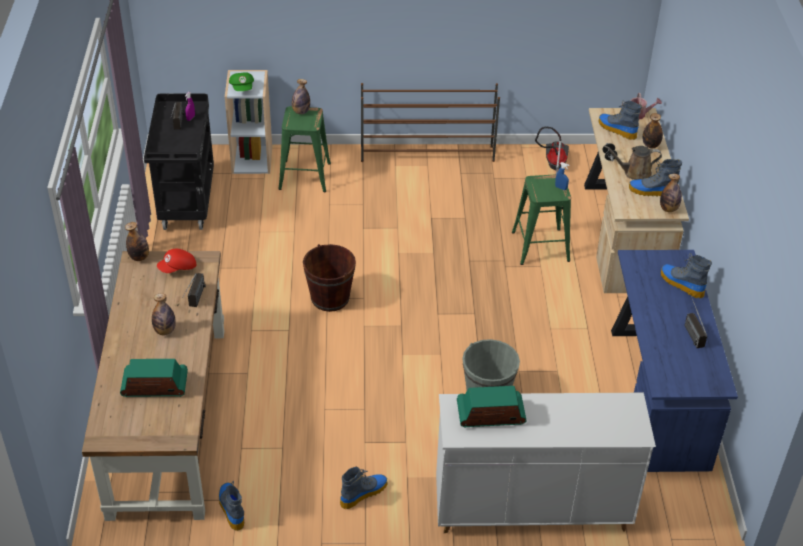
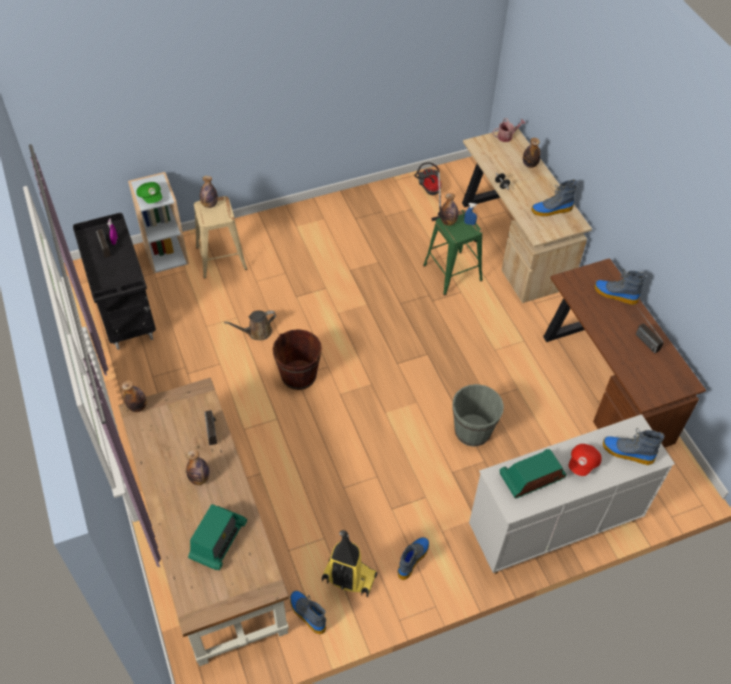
camera: 20 degrees left, 10 degrees up
(155, 386) = (218, 540): radio -> radio turned 135 degrees clockwise
(178, 268) = (180, 407): red cap -> red cap (583, 463)
(288, 490) = (348, 578): none -> vacuum cleaner
(304, 176) = (220, 258): green stool -> beige stool
(428, 154) = (319, 207): brown shoe rack -> none
(616, 129) = (495, 156): boot -> boot (627, 453)
(634, 173) = (529, 195): brown watering can -> brown watering can (257, 332)
(657, 393) = (604, 385): blue desk -> brown desk
(668, 209) = (572, 224): bottle -> bottle (448, 222)

